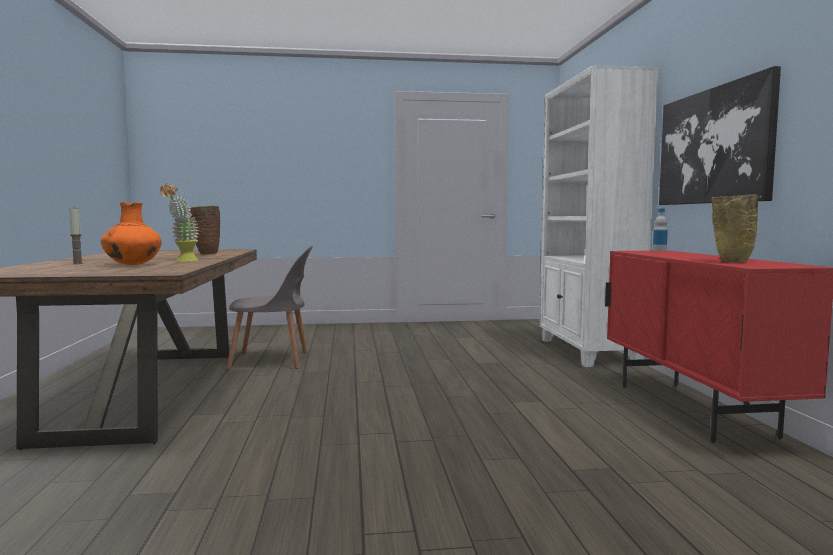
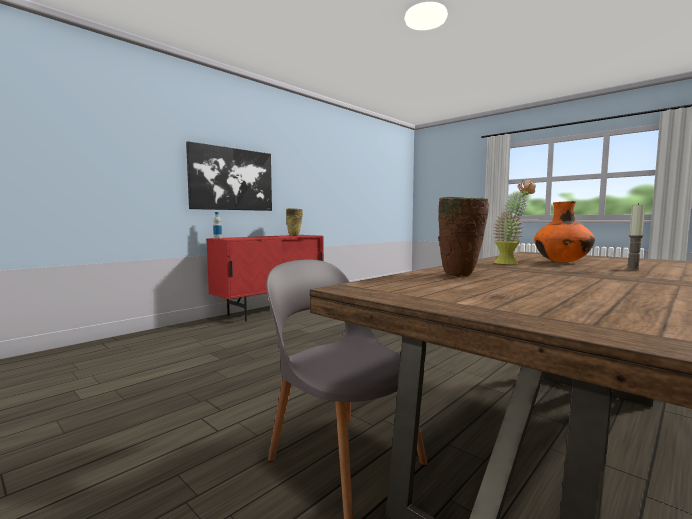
camera: 130 degrees left, 0 degrees up
(587, 351) = (142, 338): white bookcase -> none

